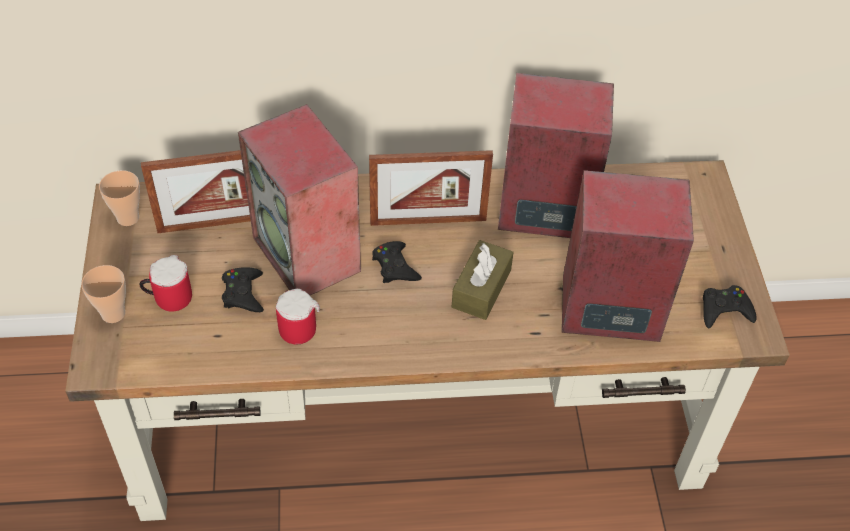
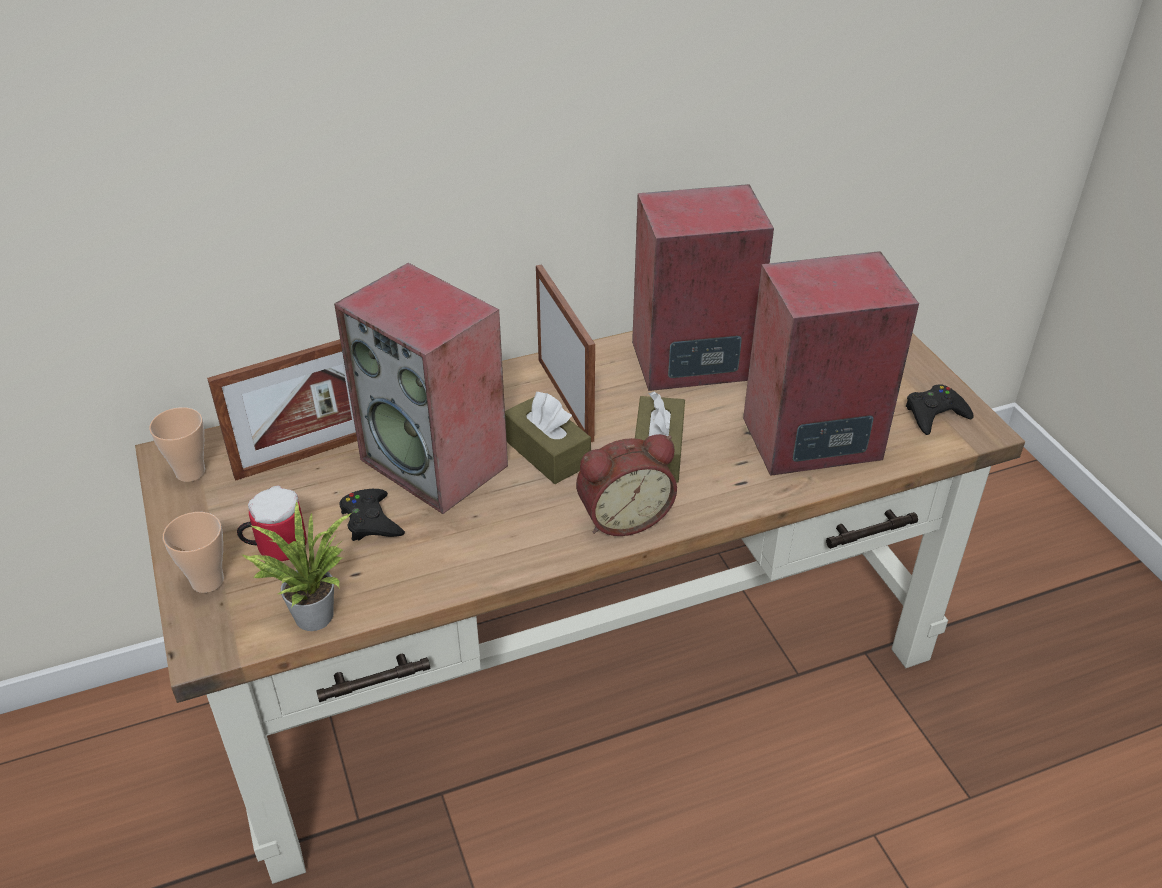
camera: 15 degrees left, 10 degrees down
(176, 359) = (310, 613): none -> potted plant
(297, 325) = (454, 539): mug -> none
(395, 267) = (547, 452): black game controller -> brown tissue box
(428, 221) = (565, 399): picture frame -> picture frame turned 90 degrees counterclockwise
(431, 339) = (623, 516): none -> alarm clock

